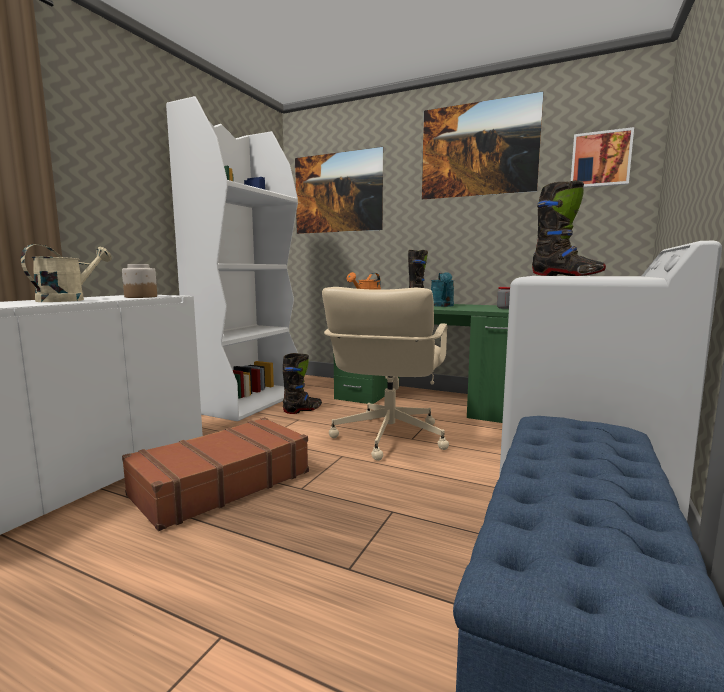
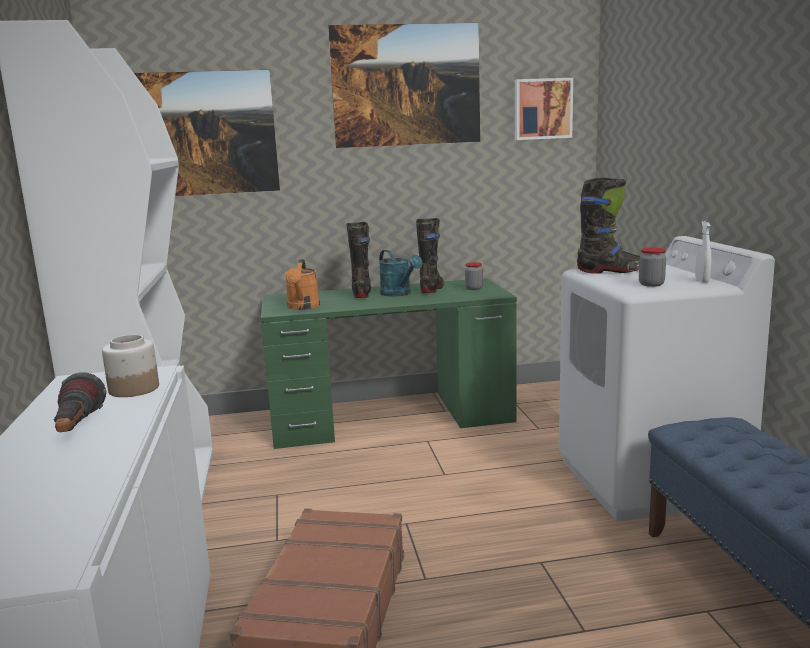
camera: 35 degrees left, 5 degrees up
(68, 300) = (77, 429): beige watering can -> flashlight
(303, 410) = (259, 479): black boot -> black boot (432, 289)
(388, 437) = (419, 482): beige office chair -> none
(569, 276) = (651, 284): none -> jar
(636, 277) = (702, 280): none -> white spray bottle

